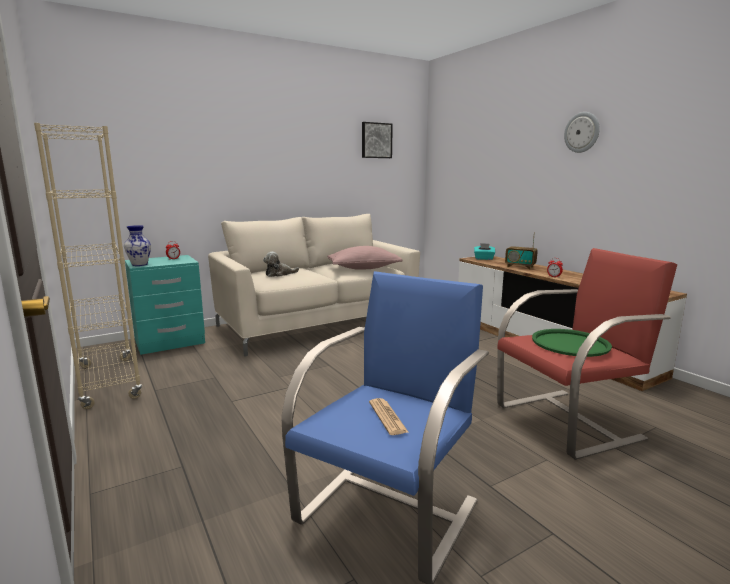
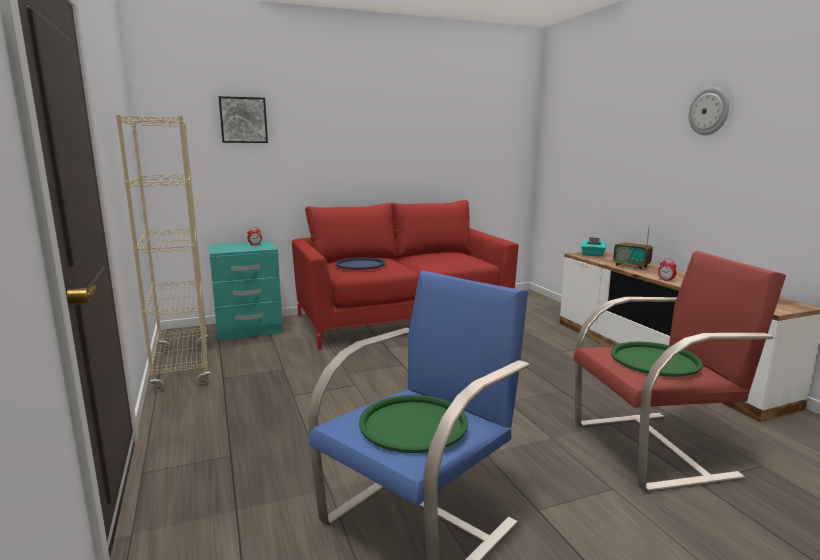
camera: 10 degrees right, 0 degrees up
(139, 264) = (220, 250): vase -> none
(279, 274) = (360, 264): plush toy -> blue tray
(317, 324) = (403, 319): beige sofa -> red sofa
(364, 268) = (453, 261): pink pillow -> none
(376, 140) = (479, 119): picture -> picture (243, 120)
(387, 417) = (413, 424): newspaper -> green tray

